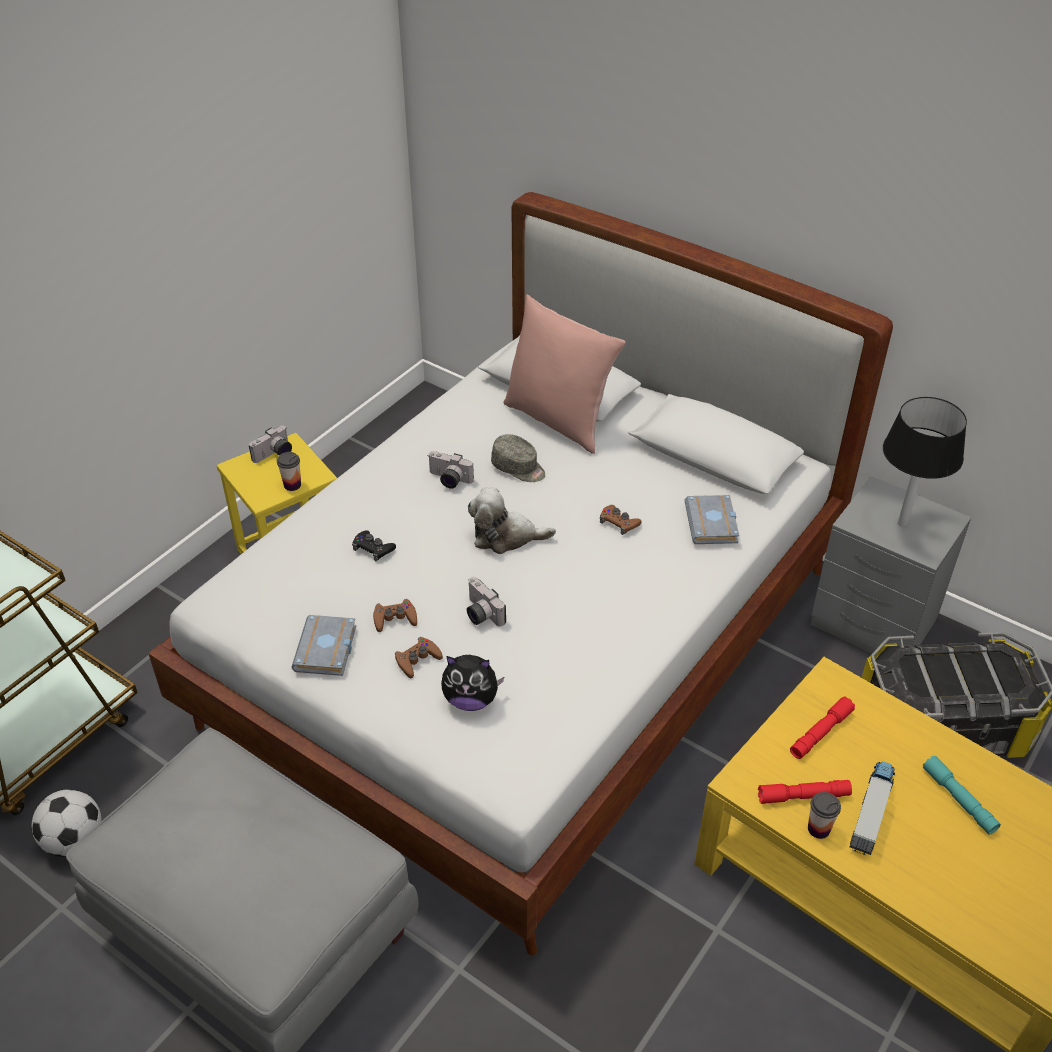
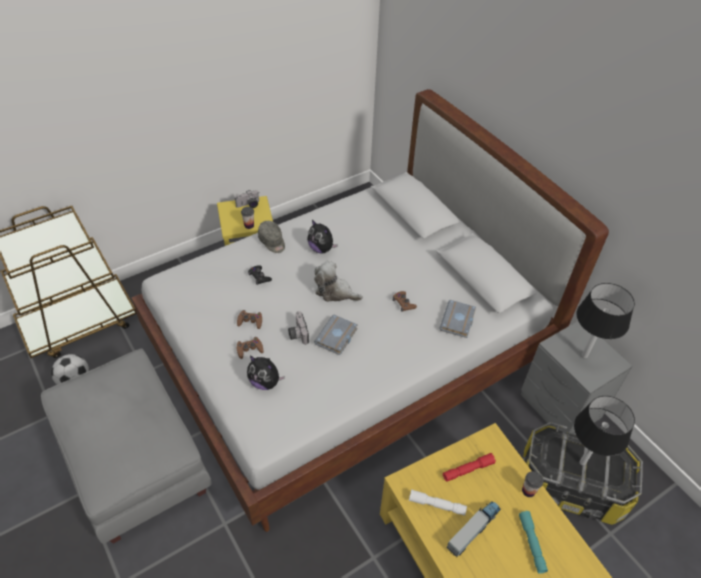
camera: 20 degrees right, 5 degrees up
(327, 650) = (206, 328): grey book -> grey book (337, 337)
(448, 480) = (321, 249): camera -> plush toy
(518, 468) = (364, 253): grey cap -> grey cap (272, 242)
(559, 420) = (402, 230): pink pillow -> none
(803, 796) = (437, 505): red flashlight -> white flashlight
(818, 829) = (435, 528): cup -> cup (528, 491)
(958, 677) = (582, 462): none -> black table lamp

